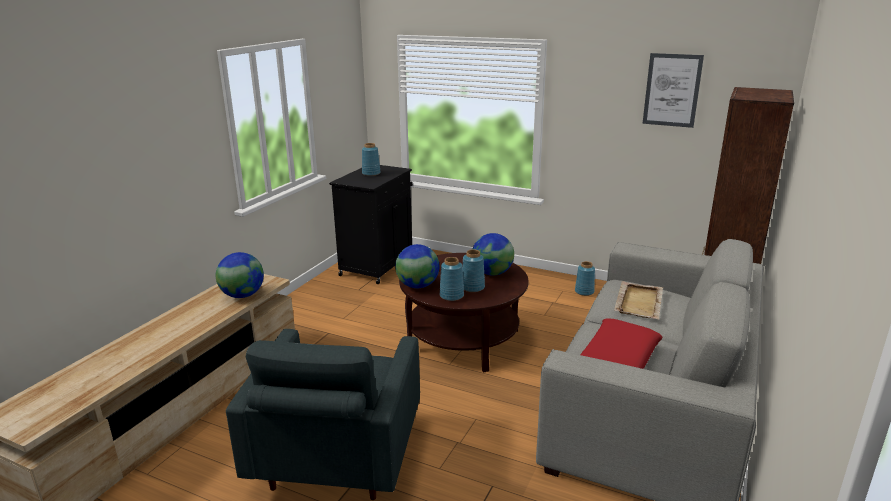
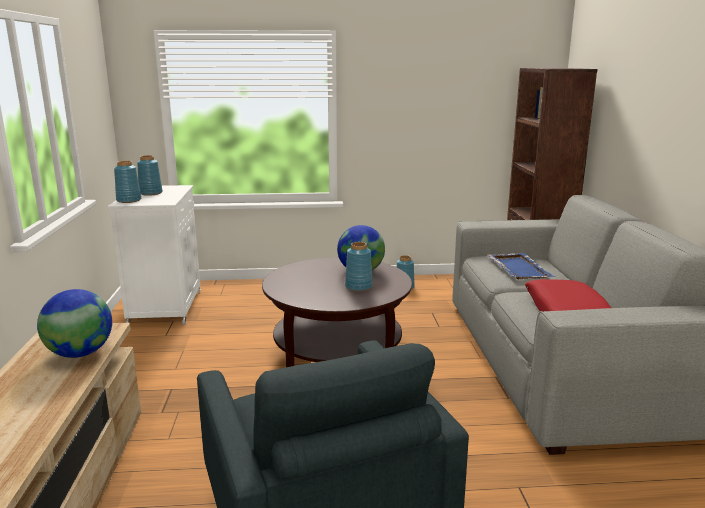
camera: 30 degrees left, 5 degrees down
(377, 266) = (166, 307): black cabinet -> white cabinet
(417, 286) = (298, 297): globe -> none
(452, 295) = (347, 298): blue vase -> blue vase (129, 200)
(639, 302) = (518, 268): beige tray -> blue tray
(672, 90) = (462, 76): picture -> none

